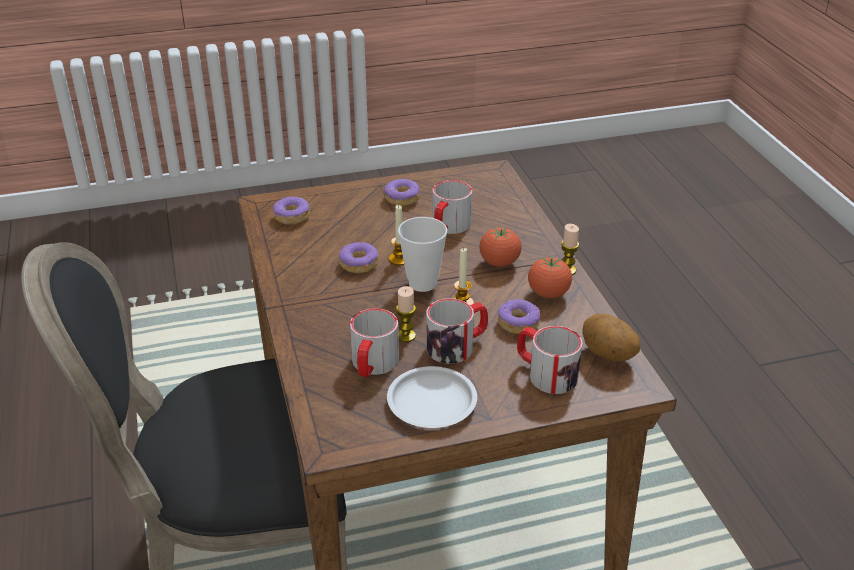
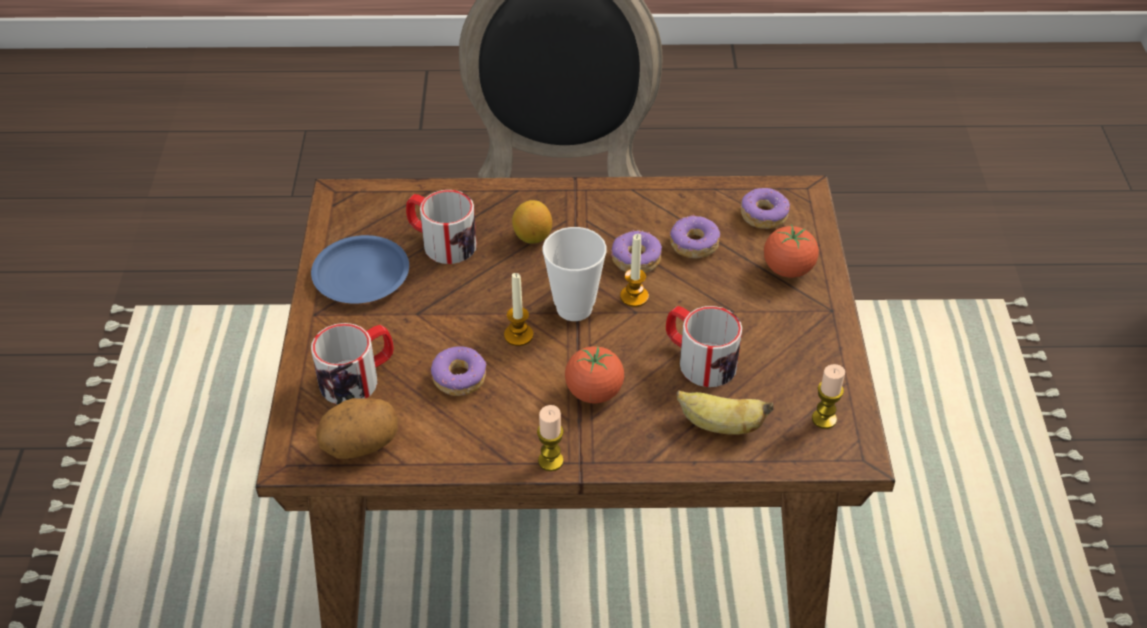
camera: 105 degrees right, 10 degrees up
(349, 317) = (532, 237): none -> lemon
(402, 198) = (788, 326): donut -> donut (693, 244)
(406, 336) = (478, 276): candle -> candle (824, 419)
(432, 402) = (361, 276): white plate -> blue plate
(457, 345) = (442, 314): mug -> none
(500, 214) = (719, 425): none -> banana
(548, 293) = (507, 424): tomato -> tomato (788, 269)

